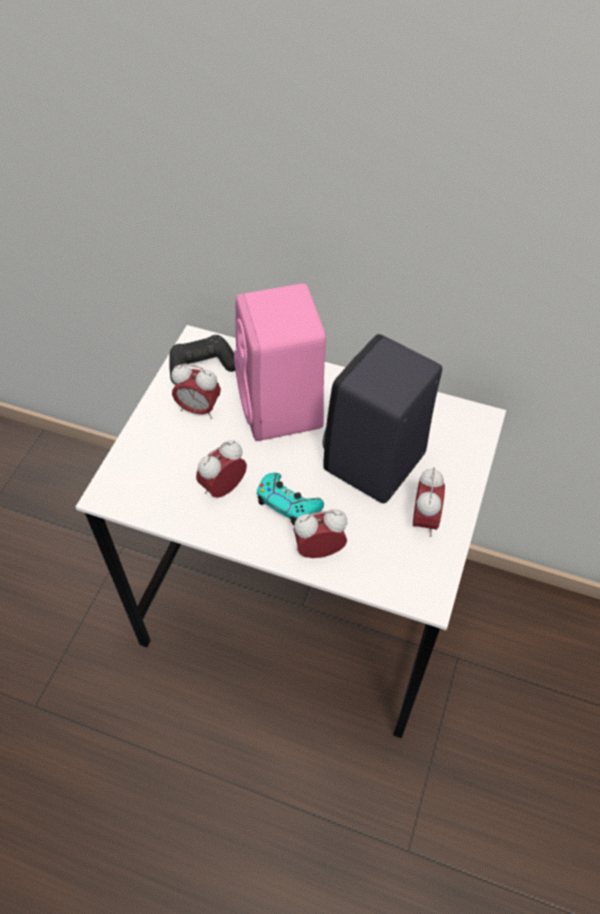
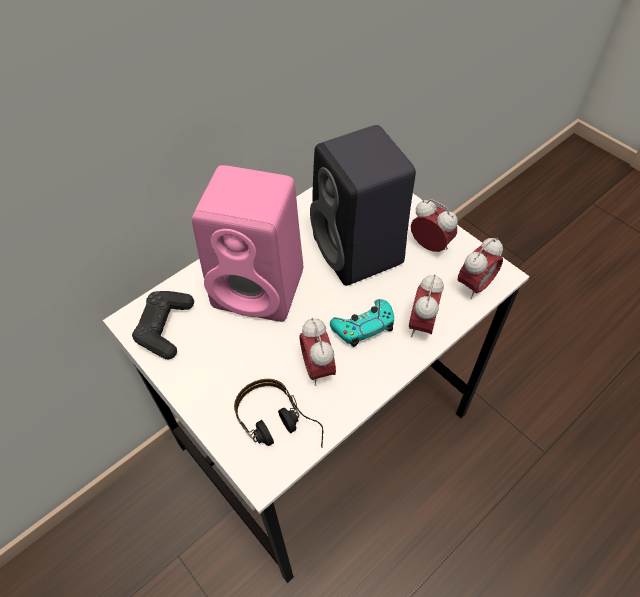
camera: 60 degrees left, 0 degrees up
(152, 487) = (280, 427): none -> headphones
(198, 409) = (214, 351): alarm clock -> alarm clock (474, 286)

